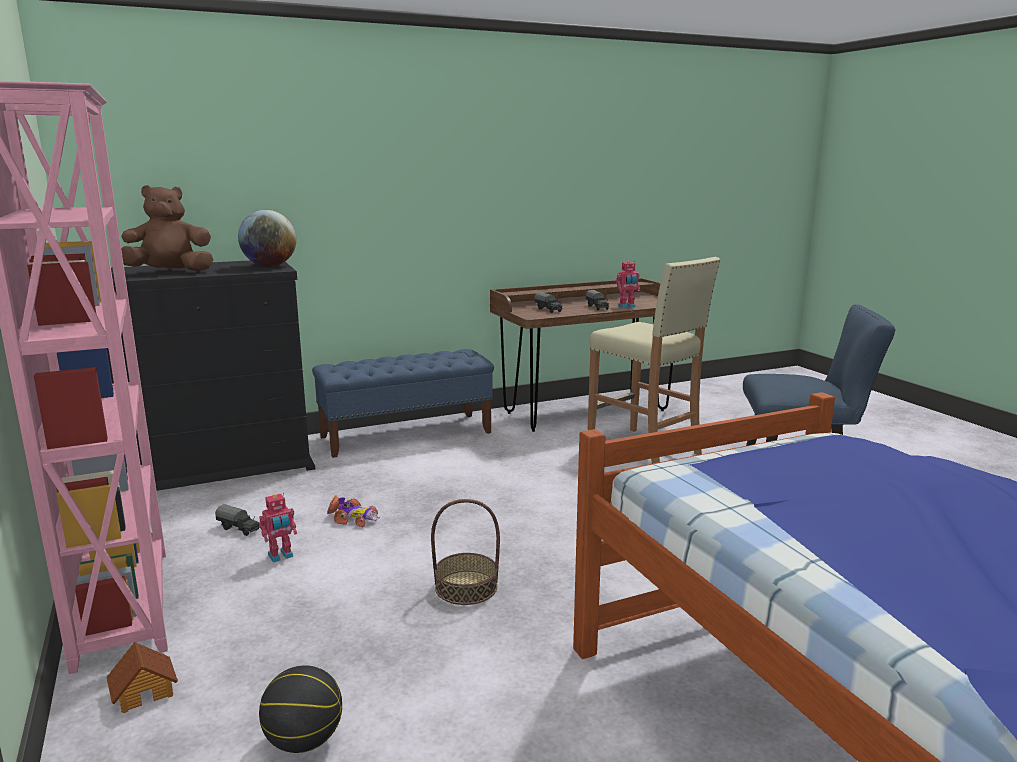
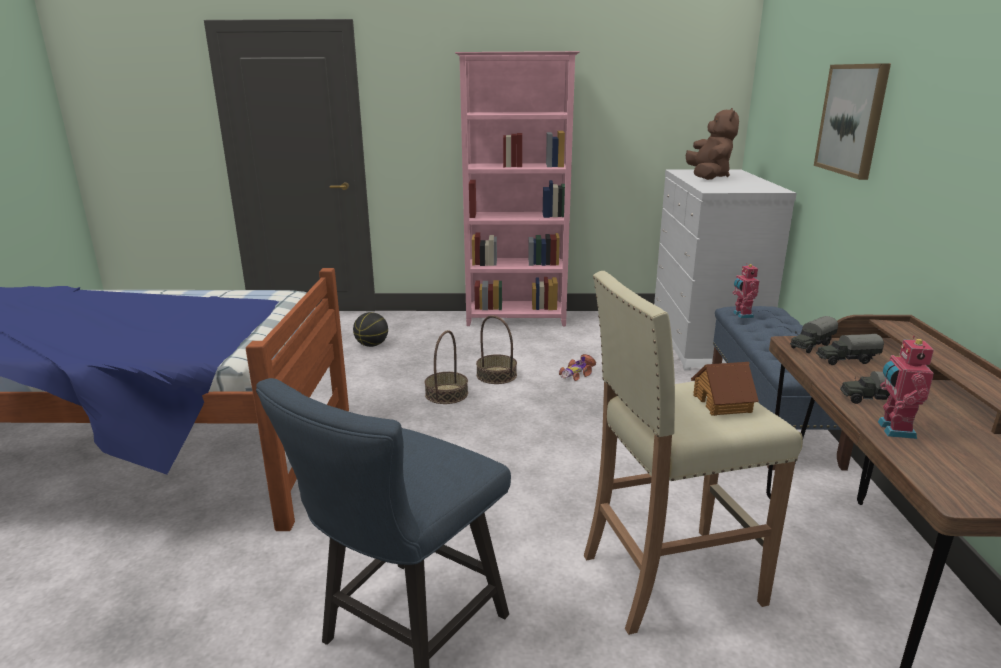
camera: 115 degrees right, 5 degrees up
(144, 691) = (441, 322): toy house -> toy house (722, 403)
(216, 466) = (705, 340): black dresser -> white dresser
(239, 529) = (586, 342): toy truck -> toy truck (811, 345)
(270, 266) = (737, 189): globe -> none
(281, 556) = (538, 350): toy robot -> toy robot (741, 315)
(347, 181) = (852, 119): none -> picture
(385, 567) = (496, 375): none -> basket

